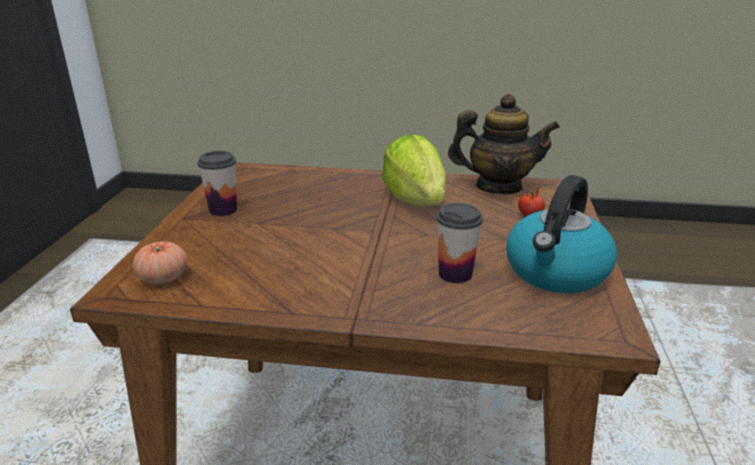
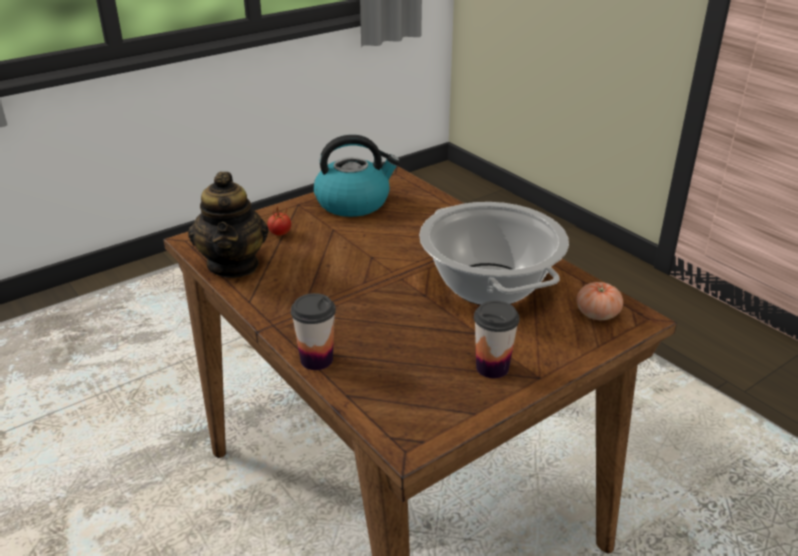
camera: 135 degrees left, 5 degrees up
(293, 258) = (489, 285): none -> cooking pot
(416, 200) = (319, 287): lettuce -> none
(455, 274) = (407, 227): cup -> cup (316, 360)
(498, 187) = (234, 265): teapot -> teapot turned 150 degrees counterclockwise

